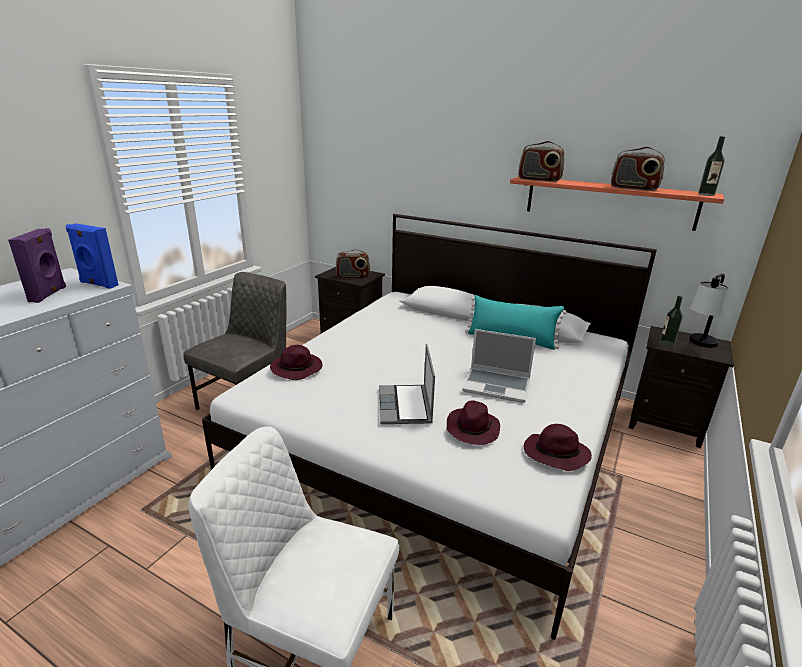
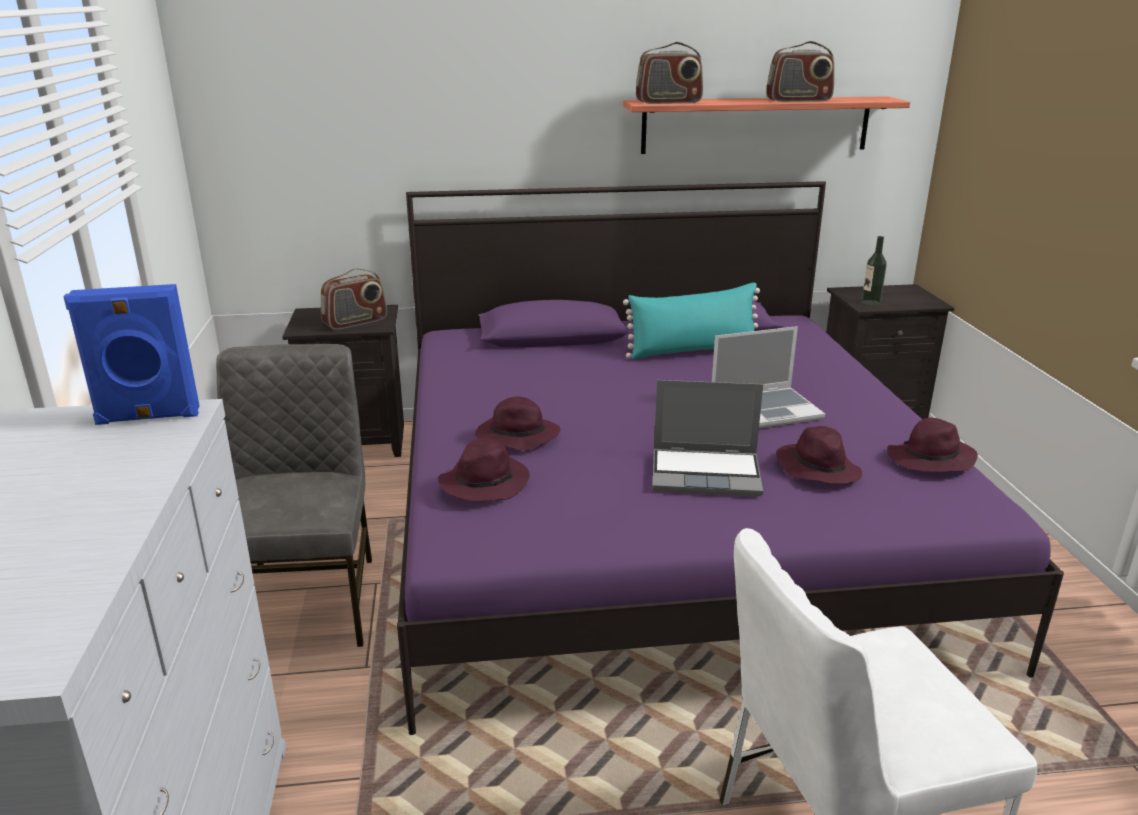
camera: 35 degrees left, 0 degrees up
(49, 294) = (88, 462): purple speaker -> none
(346, 353) = (516, 437): none -> purple hat
(405, 406) = (707, 473): laptop -> laptop turned 45 degrees counterclockwise
(443, 433) = (660, 520): white bed -> purple bed
(699, 346) = (900, 297): table lamp -> none
(706, 194) = (882, 99): bottle -> none

